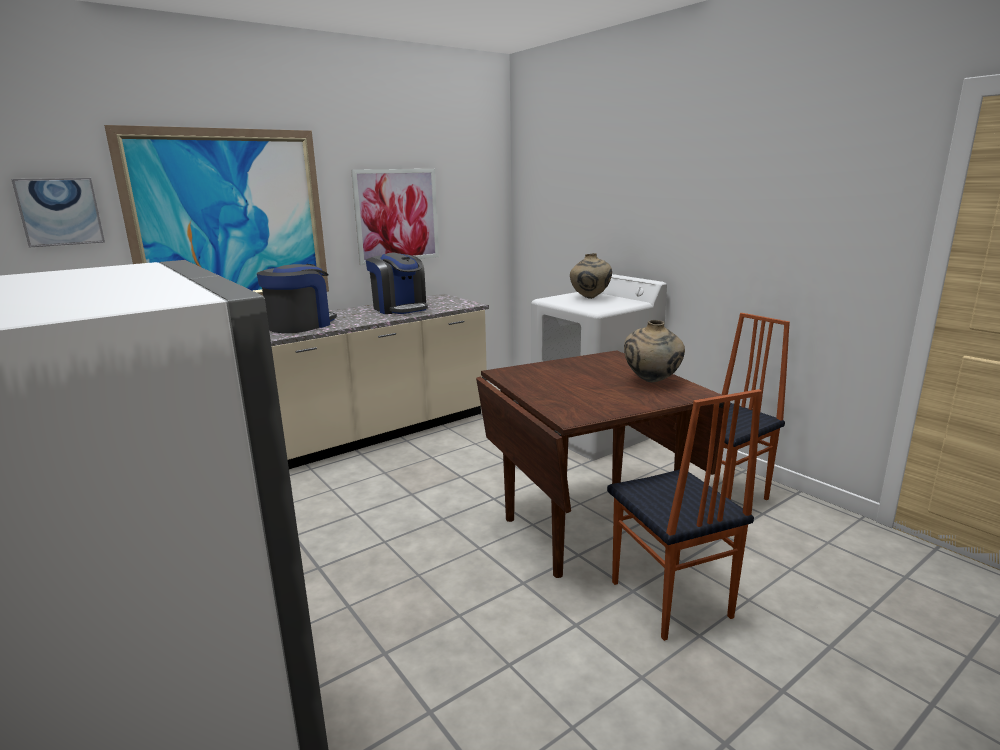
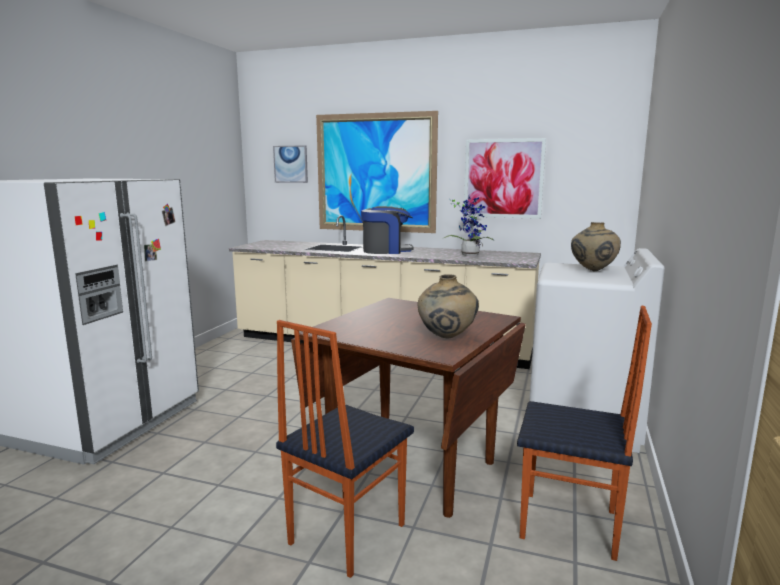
camera: 55 degrees right, 5 degrees down
(400, 308) = (470, 254): coffee machine -> potted plant

